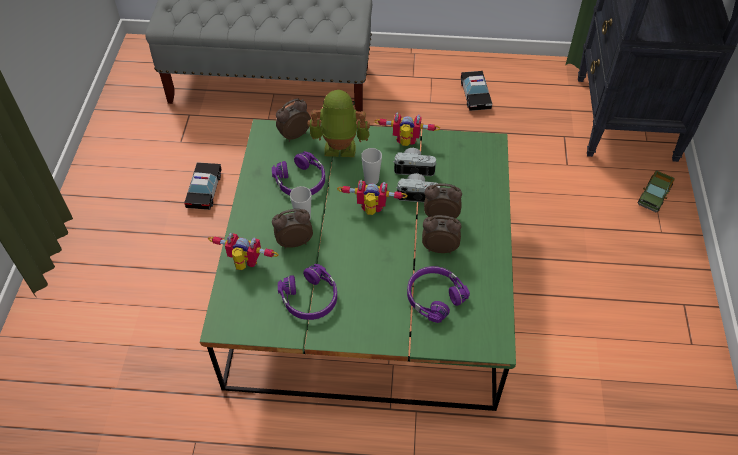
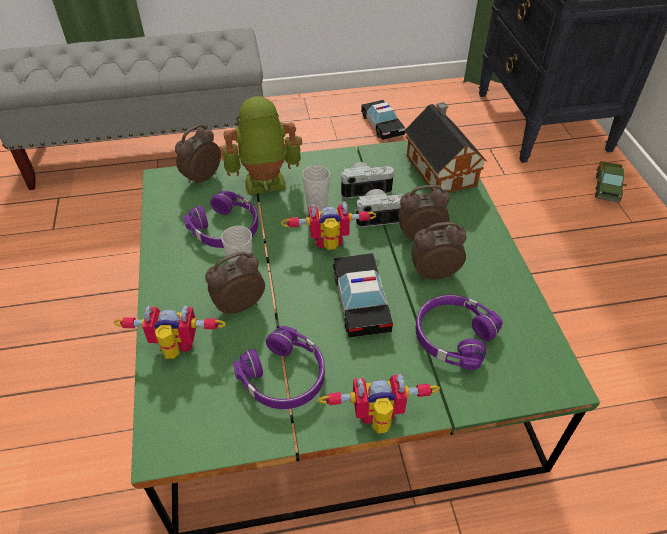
camera: 15 degrees left, 5 degrees down
(204, 190) = (94, 278): toy car -> toy car (361, 301)
(405, 143) = (343, 163): toy robot -> toy robot (378, 421)
(480, 162) = (440, 168): none -> toy house

